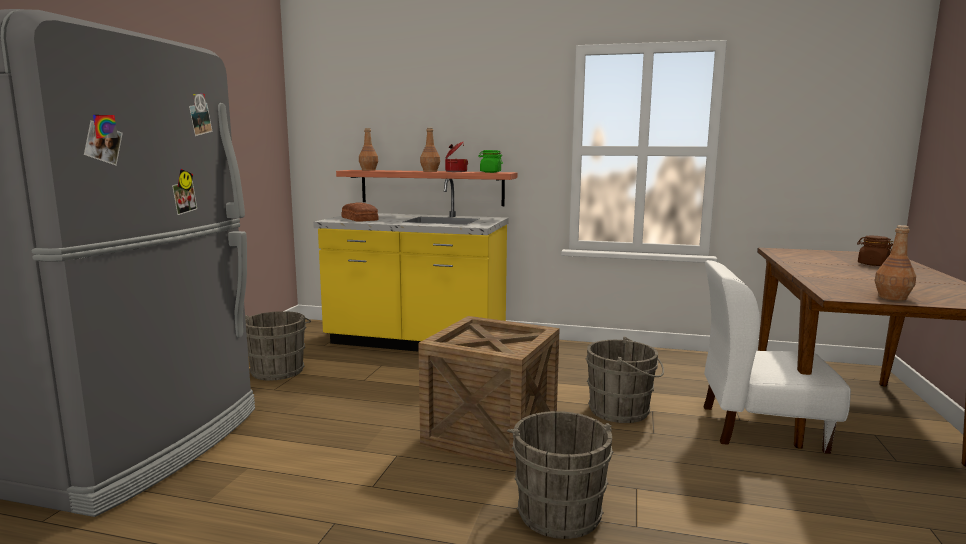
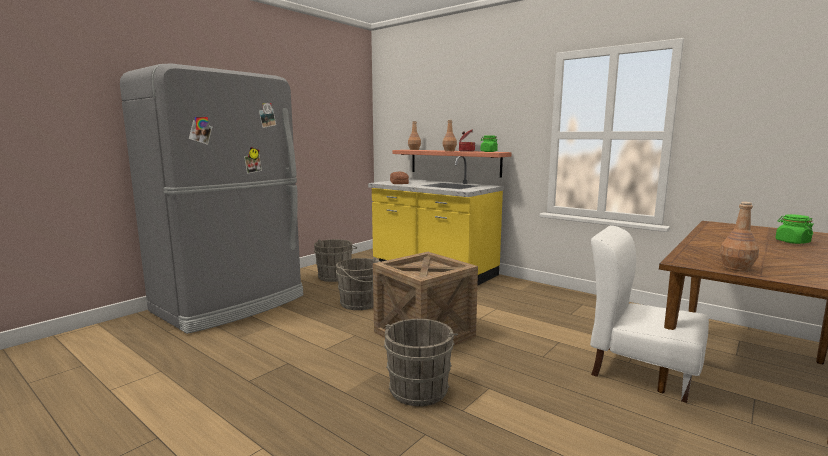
camera: 25 degrees right, 0 degrees up
(623, 411) = (535, 337): grey bucket -> grey bucket (361, 304)
(872, 264) = (792, 242): brown jar -> green jar

